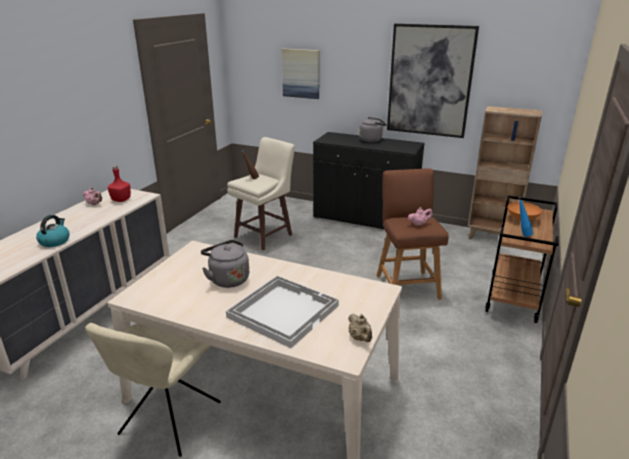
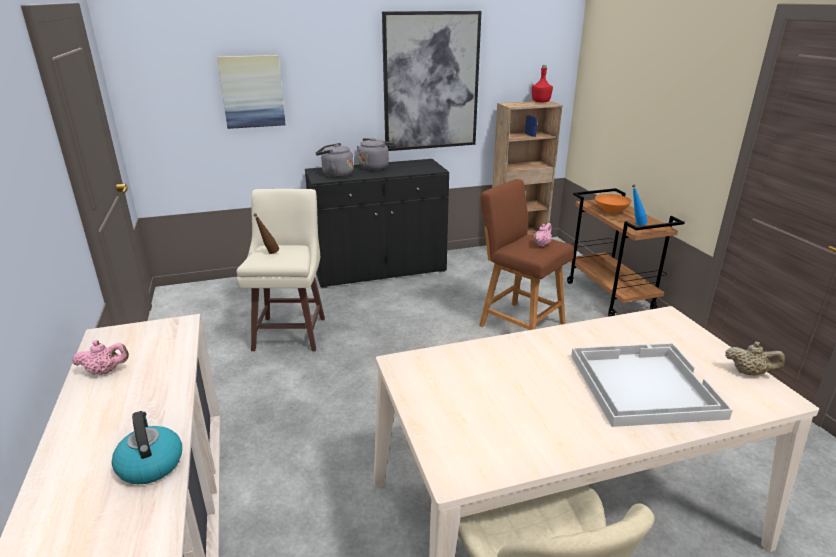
camera: 40 degrees left, 0 degrees up
(121, 200) = (145, 346): red bottle -> red bottle (540, 102)
(227, 279) = (518, 381): grey kettle -> grey kettle (335, 174)

